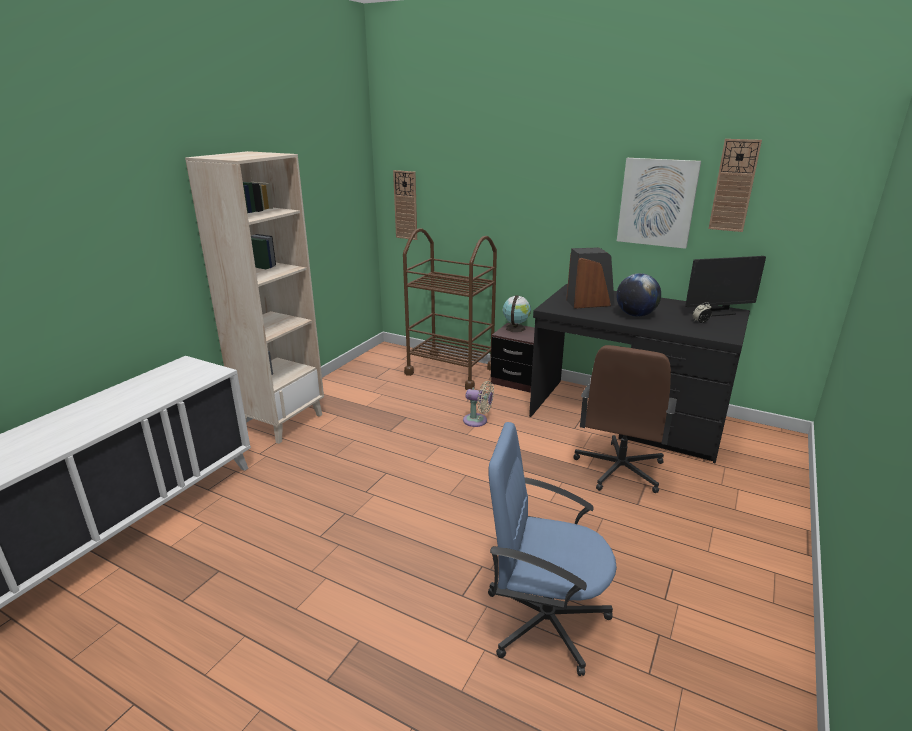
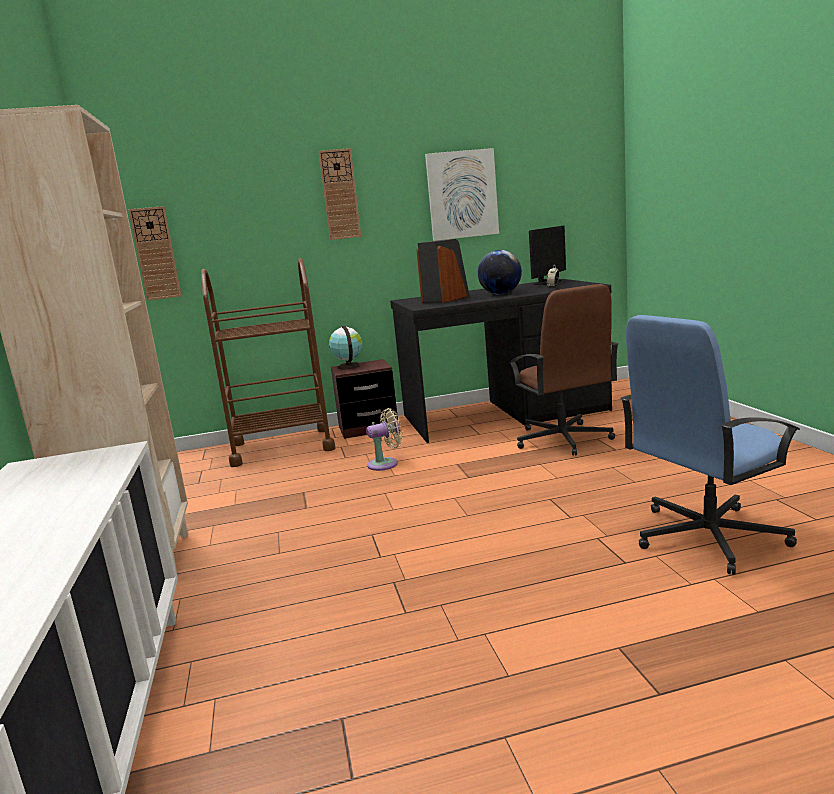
camera: 40 degrees left, 10 degrees down
(734, 186) = (523, 168): wall clock -> wall clock (340, 194)

